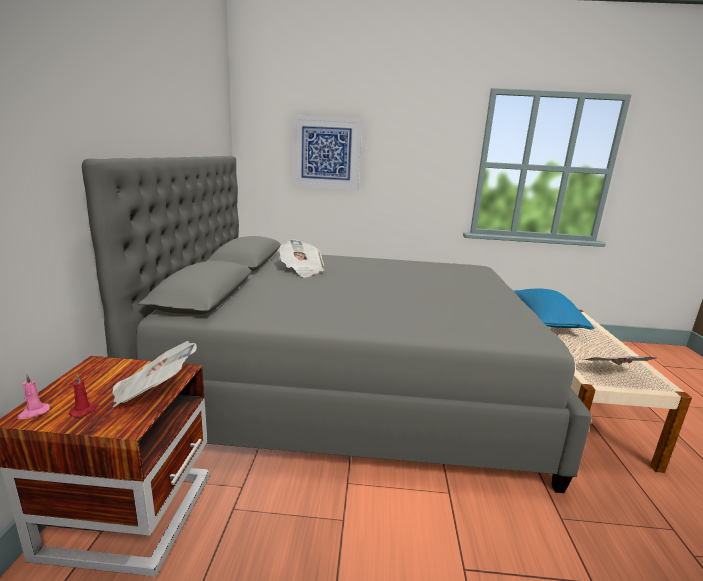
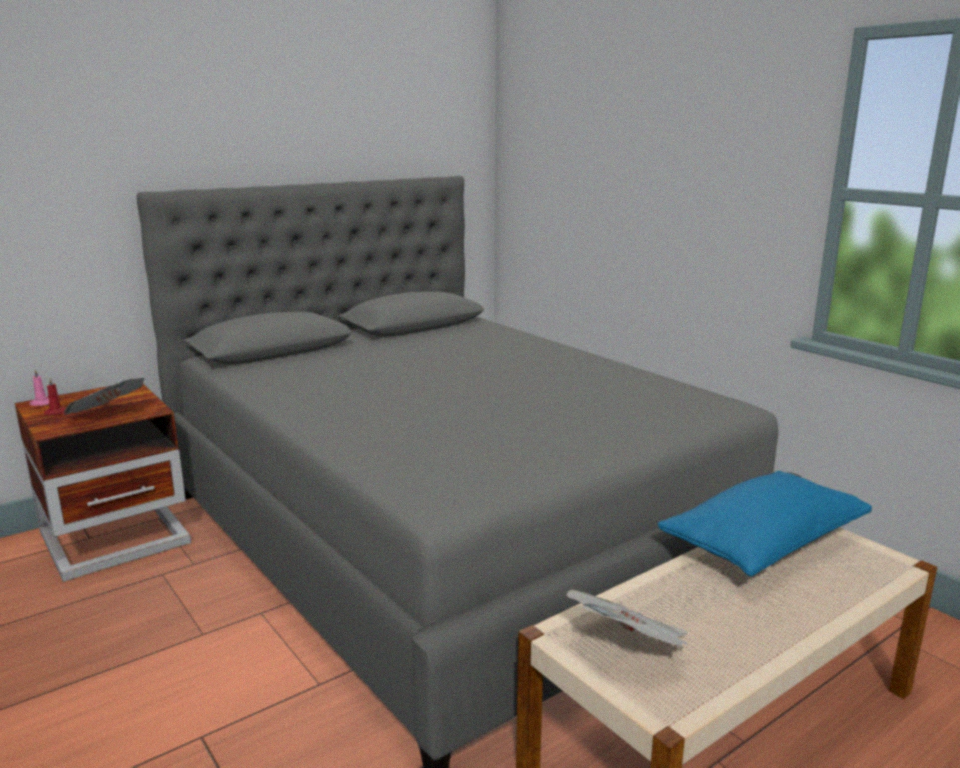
camera: 50 degrees right, 0 degrees up
(301, 270) = (437, 348): newspaper -> none
(326, 153) = (592, 169): picture -> none

